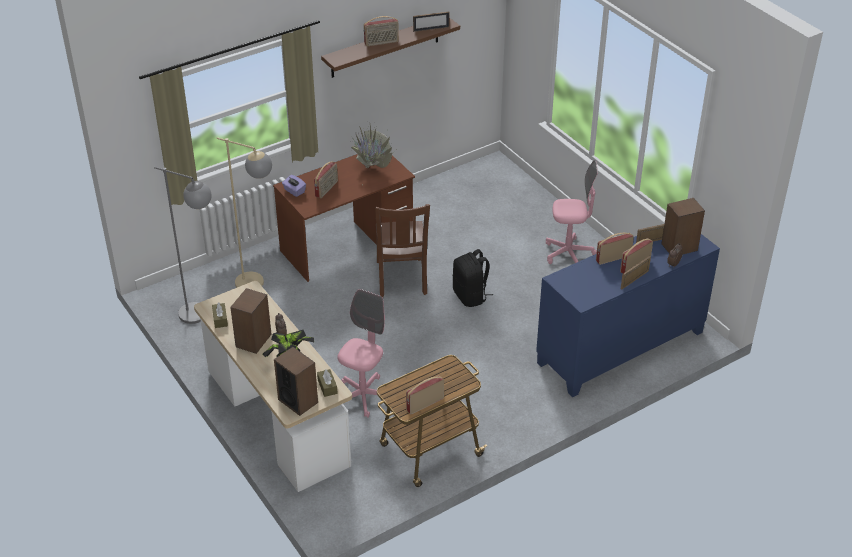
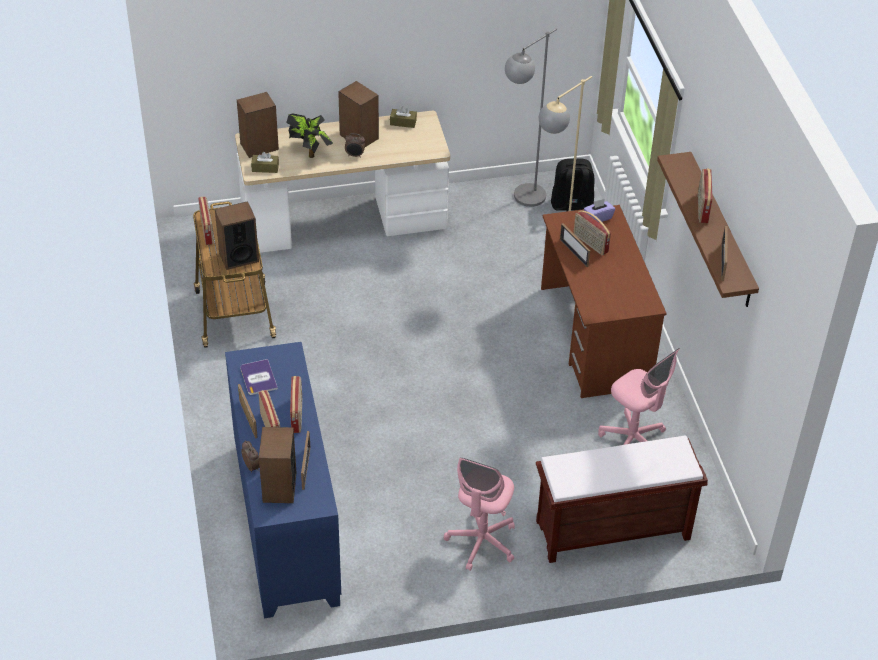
camera: 110 degrees right, 5 degrees up
(341, 194) = (573, 253): none -> picture frame
(363, 396) = (337, 286): pink office chair -> pink office chair (633, 441)
(372, 168) = (617, 292): potted plant -> none
(401, 279) = (509, 366): brown chair -> none
(446, 372) = (238, 257): none -> speaker
(470, 296) = (447, 417): black backpack -> black backpack (571, 207)
(520, 204) = (611, 531): none -> brown bench
(593, 287) = (258, 378): none -> book

